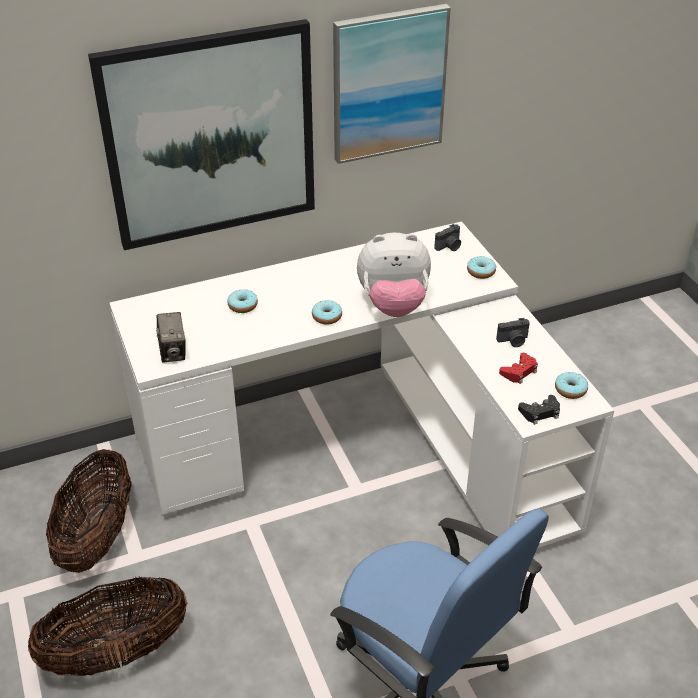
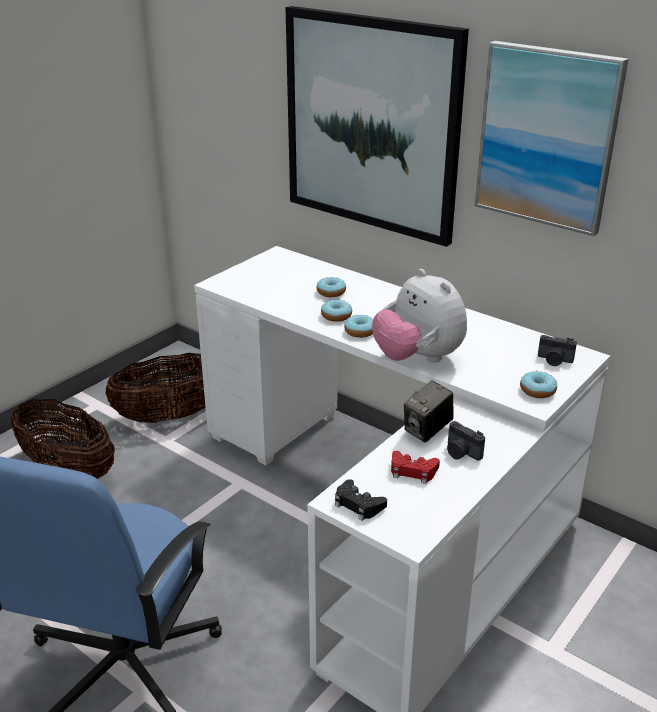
camera: 60 degrees right, 10 degrees down
(173, 352) = (242, 285): camera -> camera (427, 431)
(570, 390) = (419, 517): donut -> donut (336, 316)

